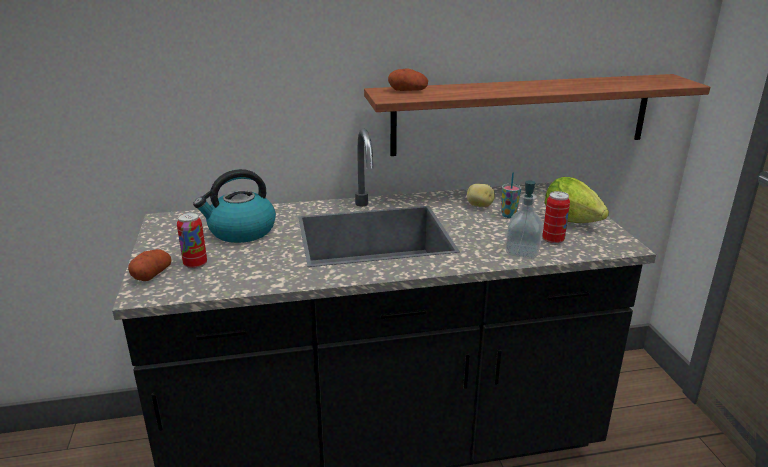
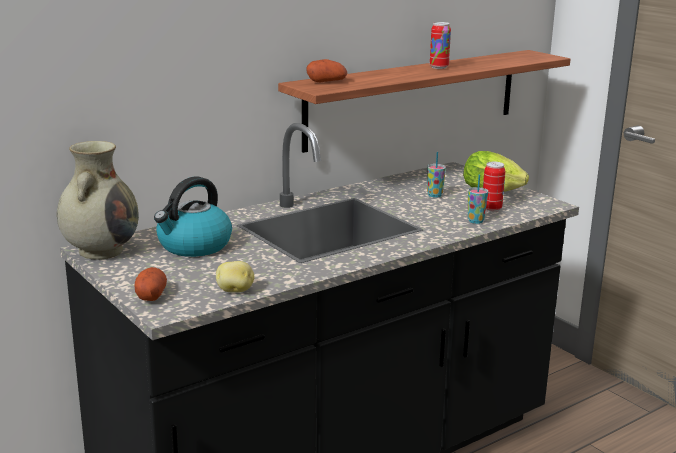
camera: 25 degrees left, 5 degrees down
(169, 222) = (101, 250): none -> beige vase
(195, 264) = (185, 280): can -> can (439, 67)
(479, 206) = (401, 191): potato -> potato (235, 291)
(522, 252) = (475, 221): soap dispenser -> cup

